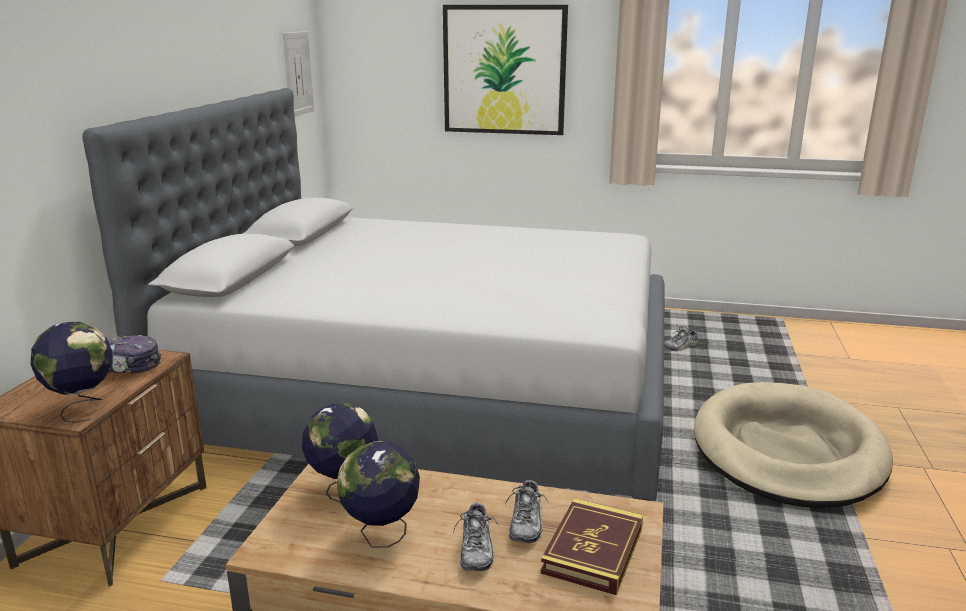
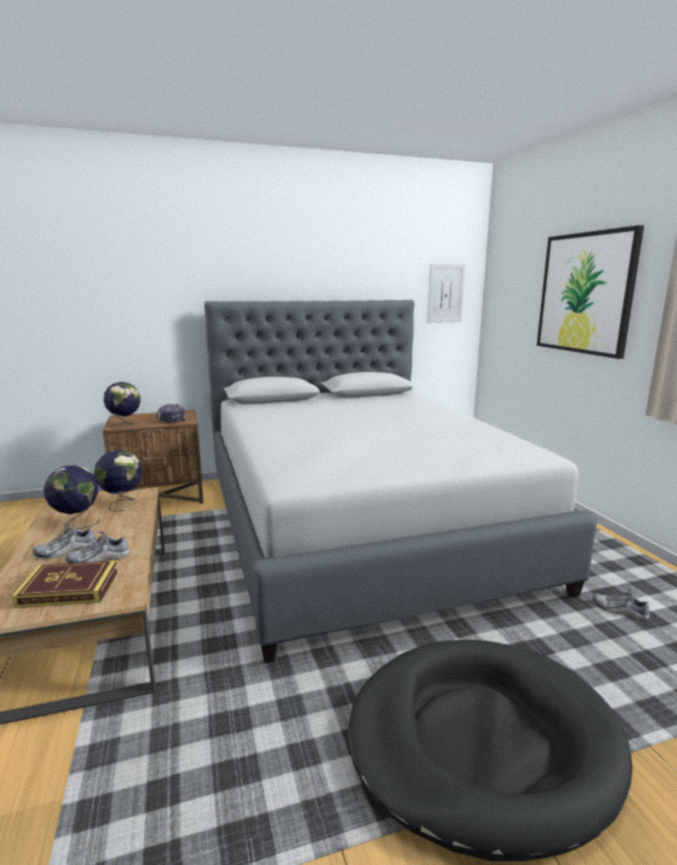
camera: 60 degrees right, 5 degrees down
(787, 451) = (480, 742): beige dog bed -> black dog bed

